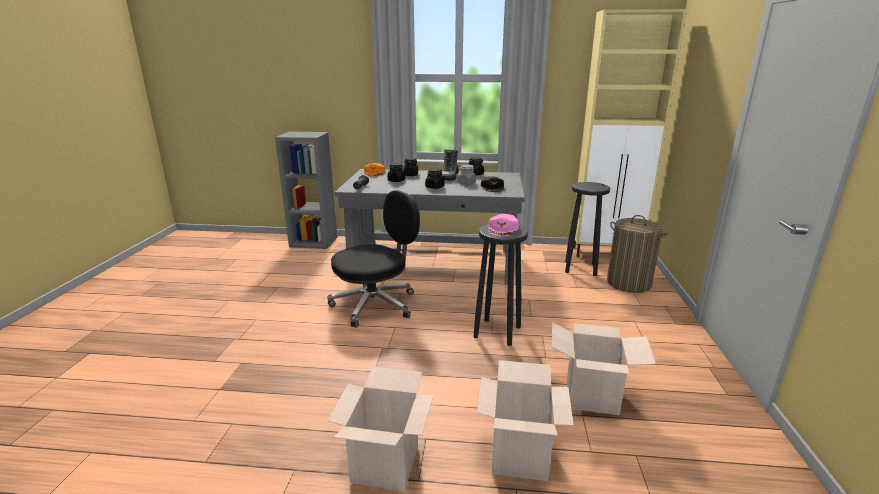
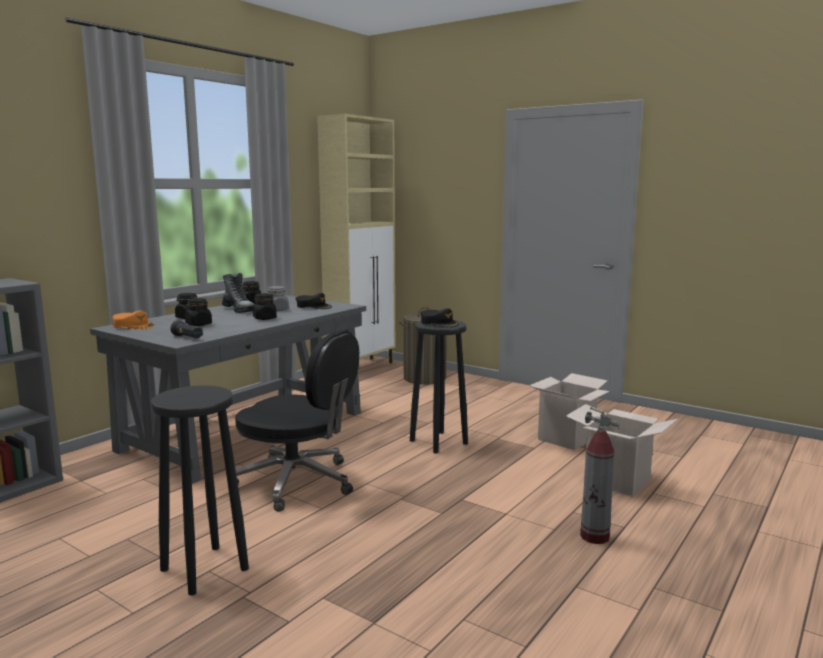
camera: 60 degrees left, 10 degrees down
(376, 304) = (297, 482): black office chair -> black office chair turned 120 degrees clockwise
(385, 463) = (595, 537): cardboard box -> fire extinguisher
(503, 229) = (439, 323): pink cap -> black cap
(580, 268) = (372, 382): black stool -> black stool (204, 569)

